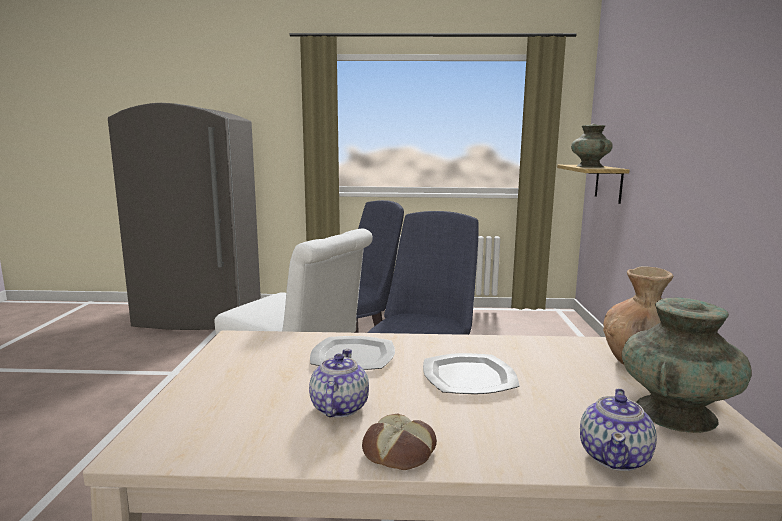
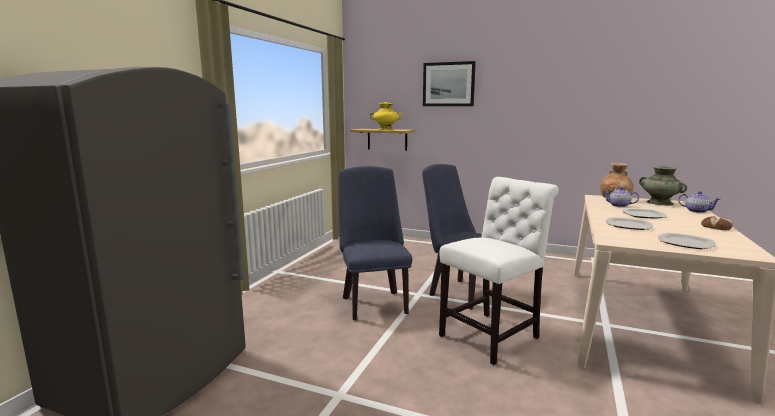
camera: 70 degrees left, 0 degrees up
(234, 391) = (685, 243): none -> plate
(338, 408) = (688, 231): teapot -> teapot (619, 205)
(590, 166) = (386, 129): turquoise vase -> yellow vase
(666, 87) = (448, 84): none -> picture

